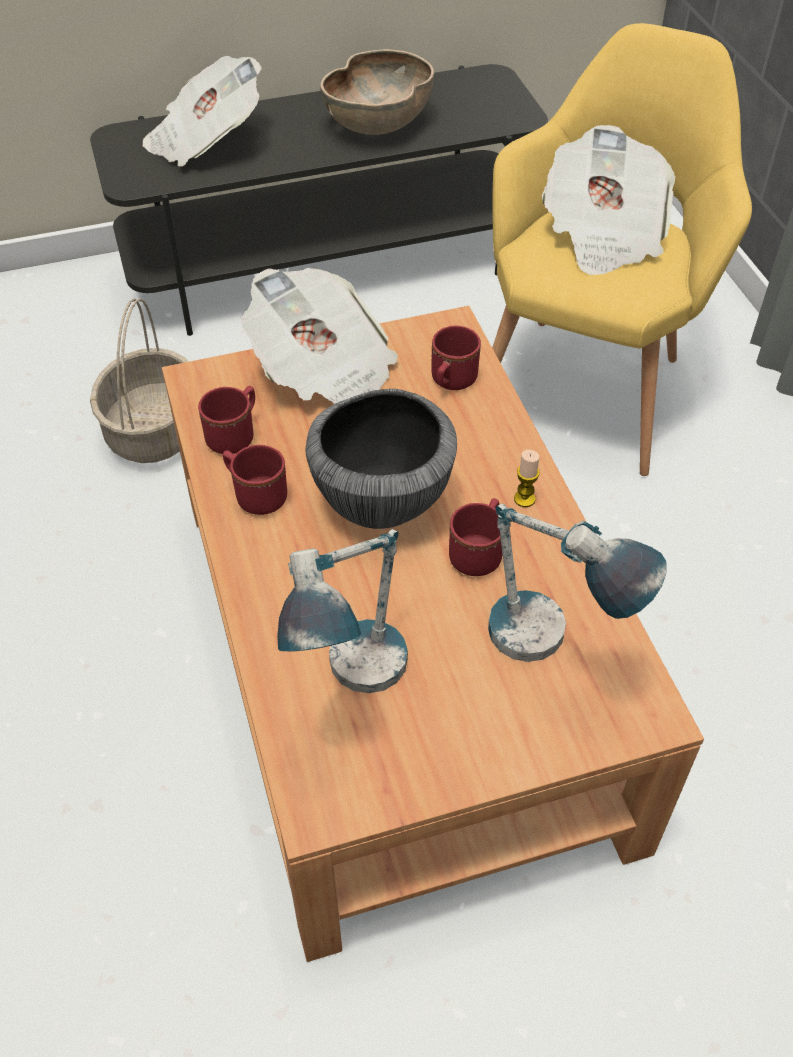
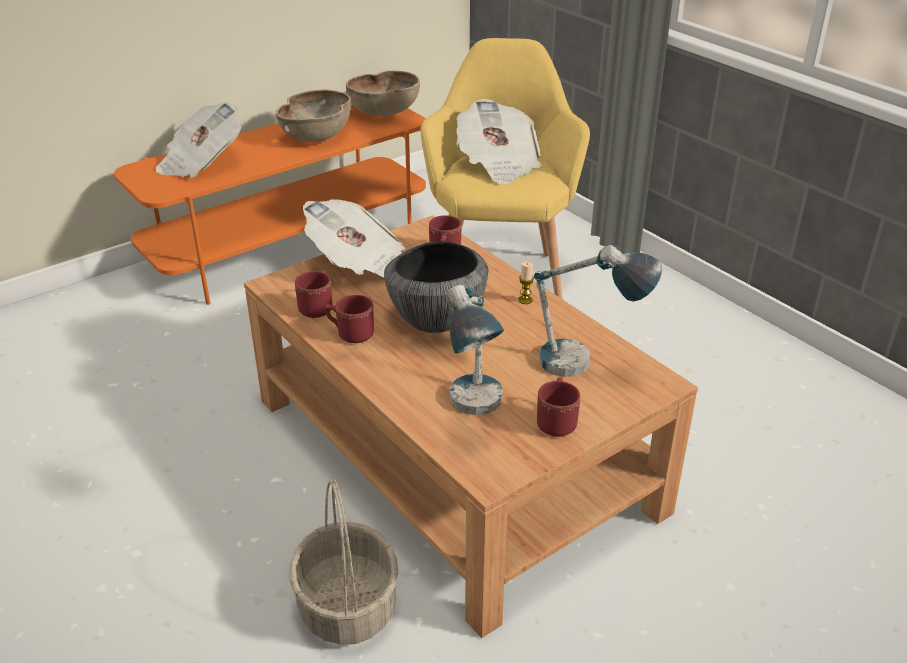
camera: 20 degrees left, 15 degrees down
(153, 430) = (209, 364): basket -> basket (346, 606)
(330, 263) = (291, 245): grey tv stand -> orange tv stand
(479, 552) = (513, 331): red mug -> red mug (557, 421)
(492, 96) = (384, 113): none -> brown bowl

